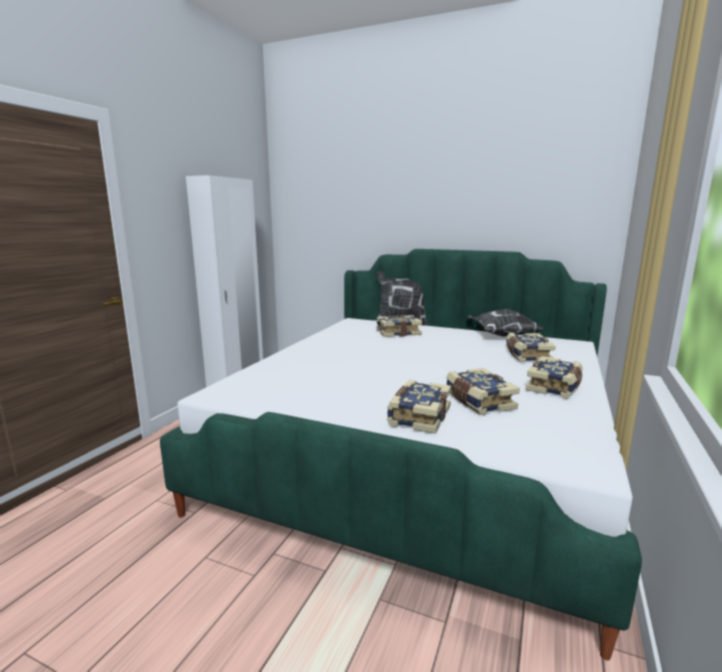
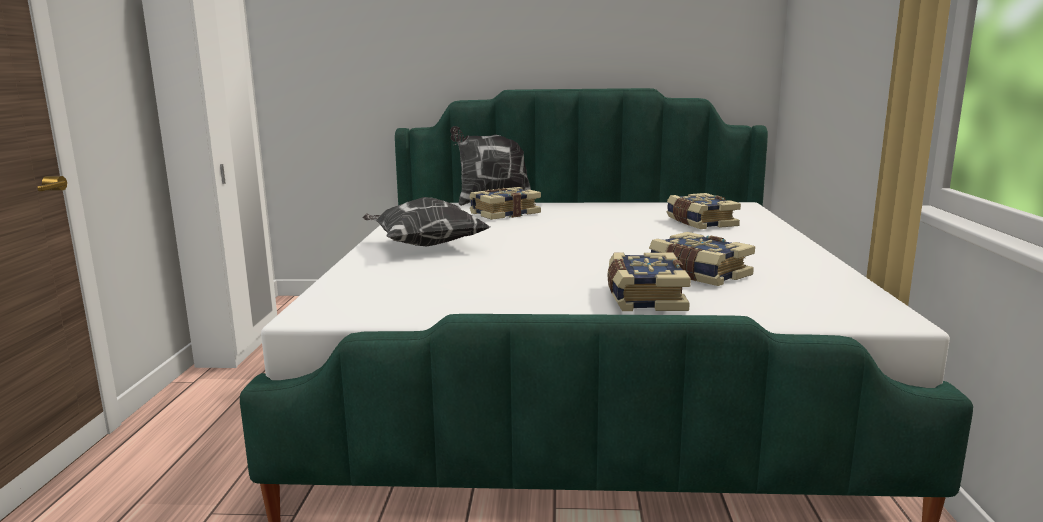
camera: 20 degrees left, 0 degrees up
(502, 336) = (645, 205): pillow -> pillow (425, 246)
(555, 387) = (767, 250): book -> none

